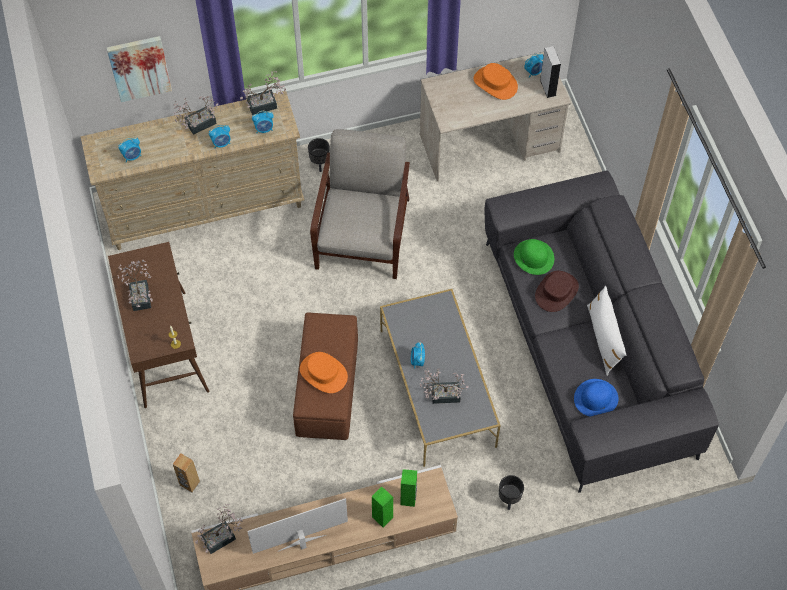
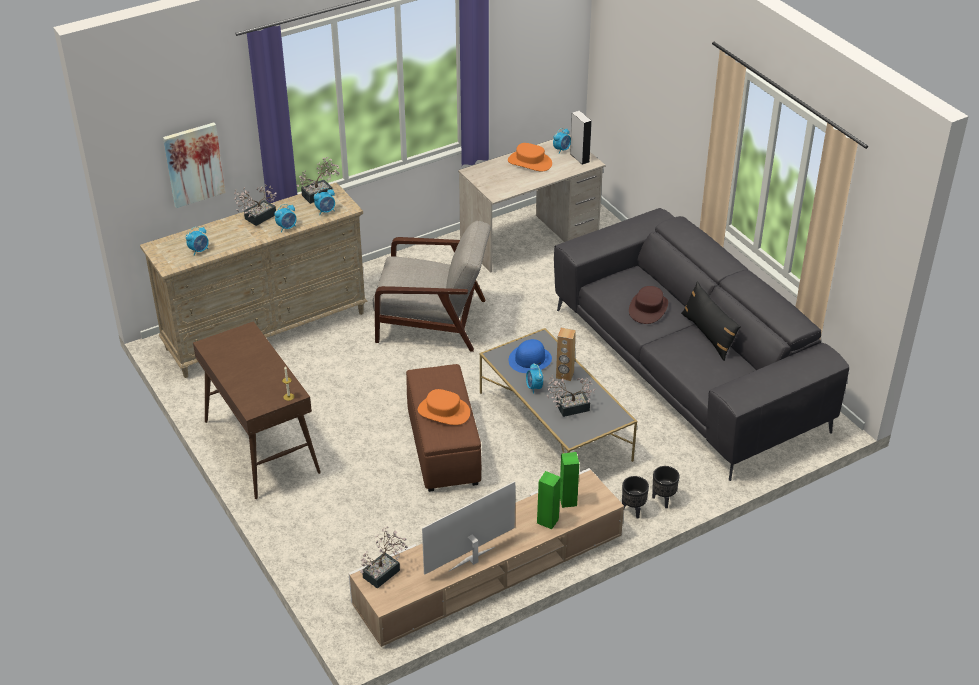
camera: 15 degrees left, 20 degrees down
(140, 294) = (238, 365): potted plant -> none
(189, 483) = (325, 553): brown speaker -> brown speaker (564, 375)
(319, 164) = (370, 279): black planter -> black planter (633, 510)
(363, 232) = (433, 321): grey armchair -> grey armchair turned 105 degrees clockwise
(534, 257) = (615, 287): green hat -> none
(596, 398) = (722, 378): blue hat -> blue hat (530, 359)
(603, 339) = (708, 335): white pillow -> black pillow

